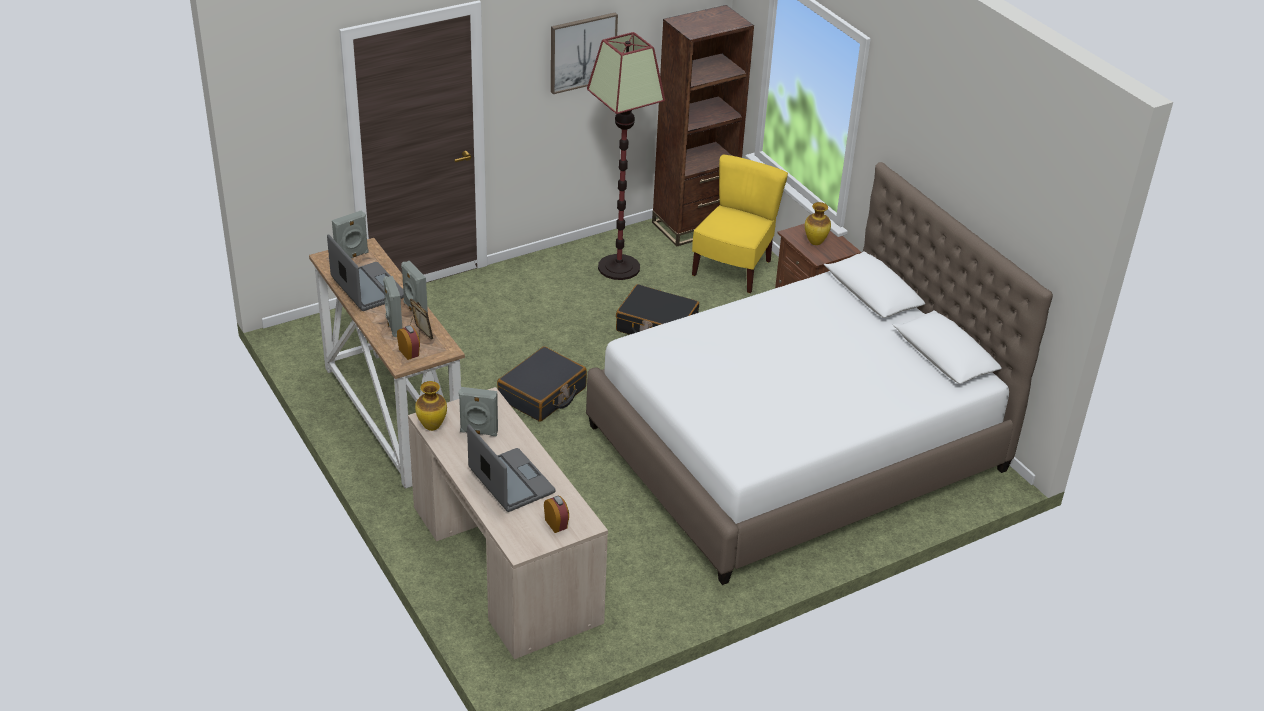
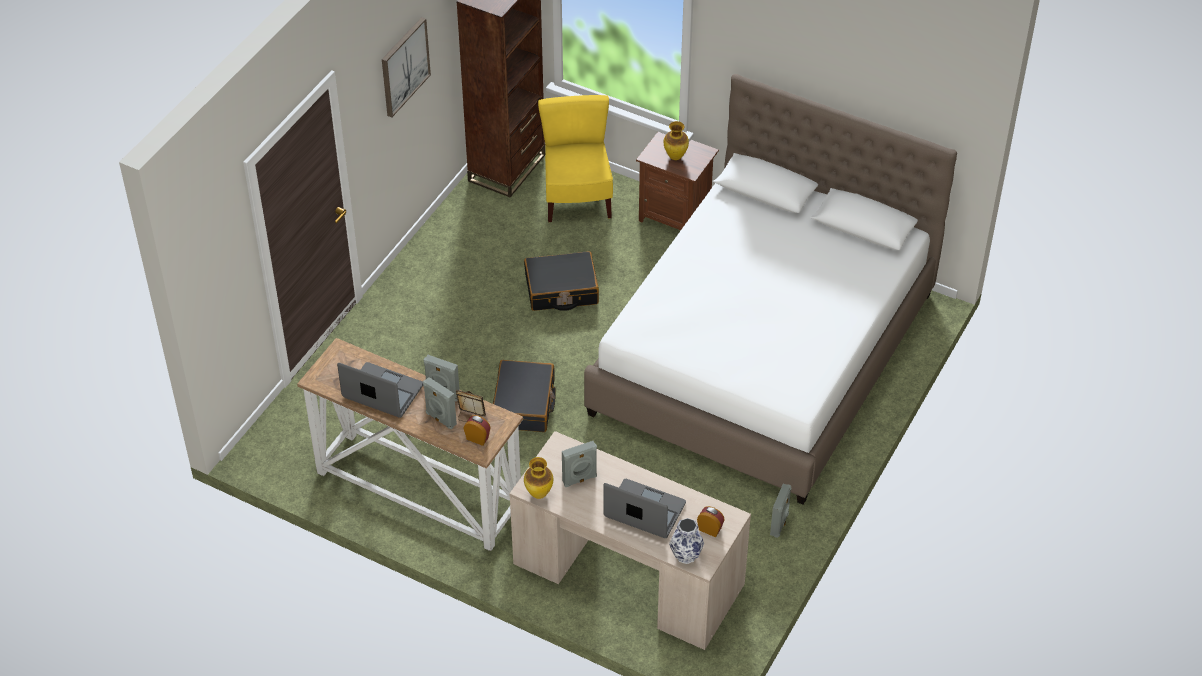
camera: 30 degrees left, 10 degrees up
(352, 256) = (337, 366): grey speaker -> grey speaker (780, 524)
(513, 534) = (686, 554): none -> vase
(618, 267) = (479, 244): floor lamp -> none

